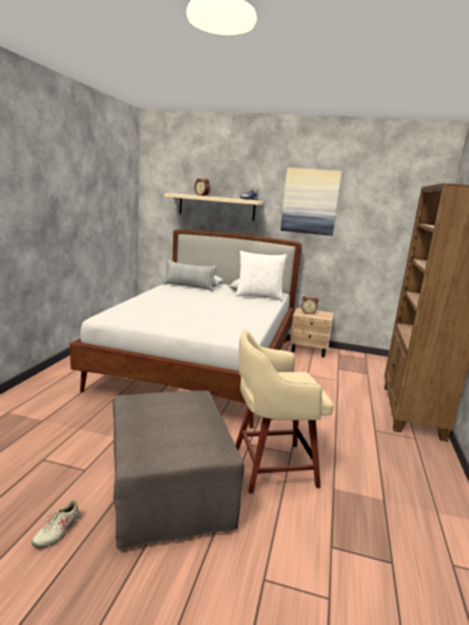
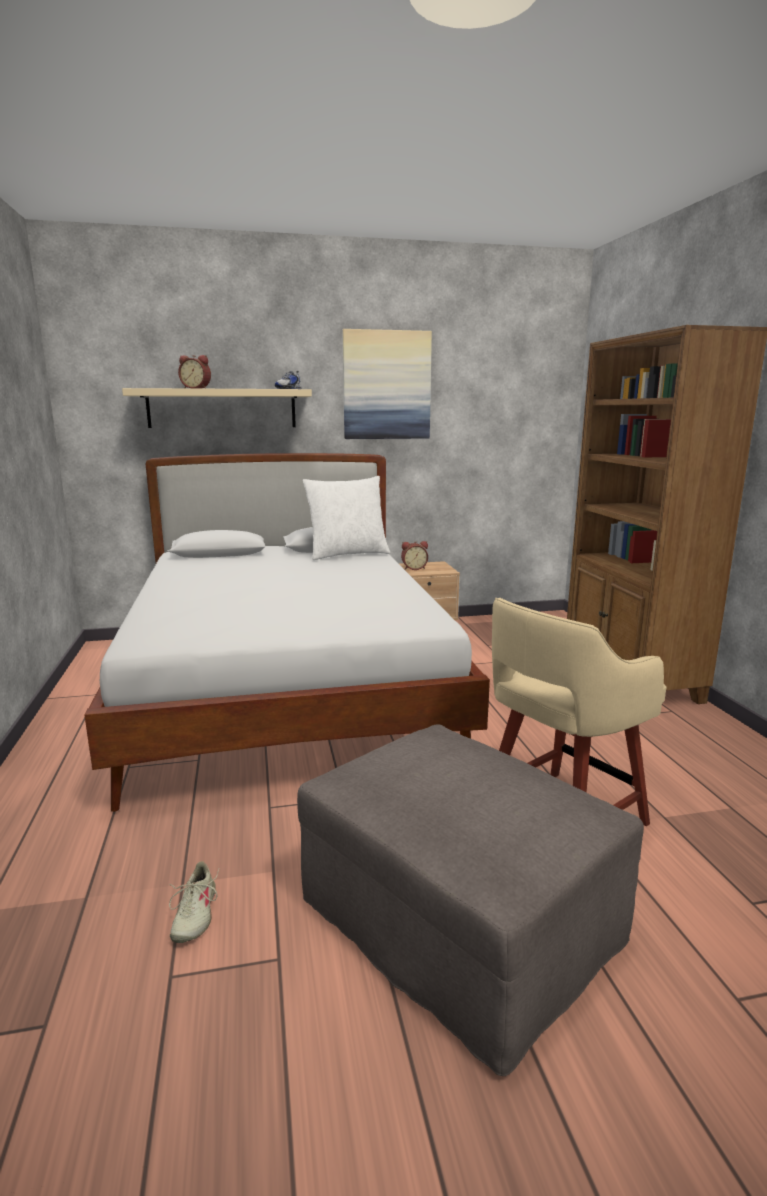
camera: 25 degrees left, 0 degrees up
(57, 531) = (353, 1108): beige shoe -> beige shoe (194, 915)
(188, 287) = (214, 560): pillow -> none

